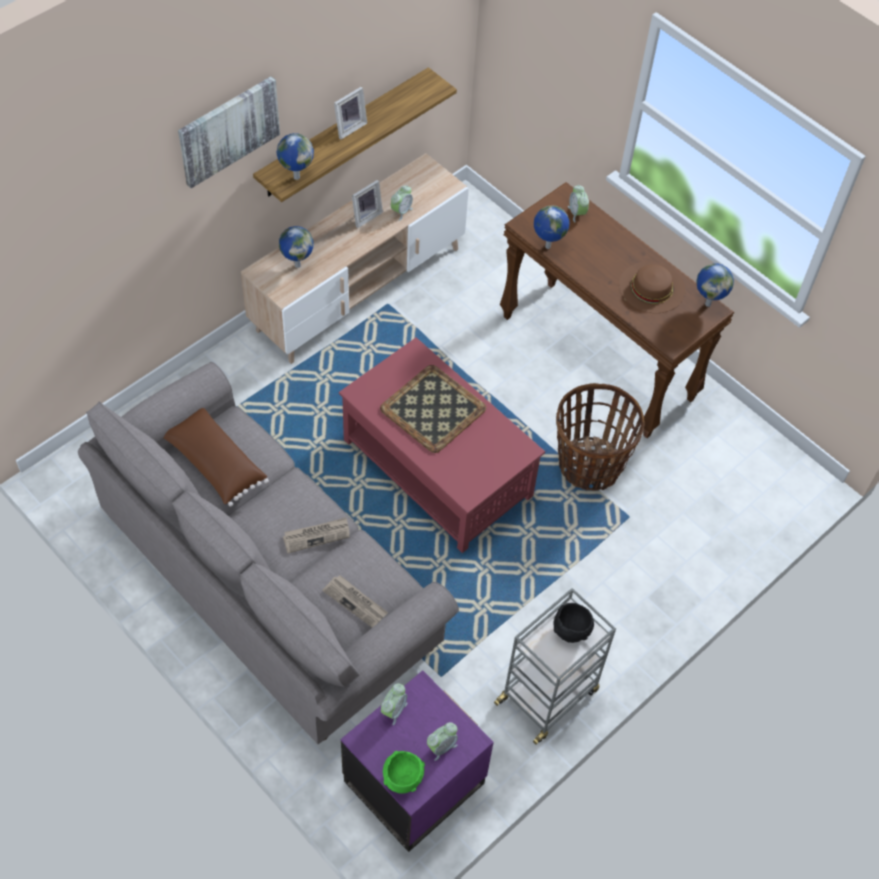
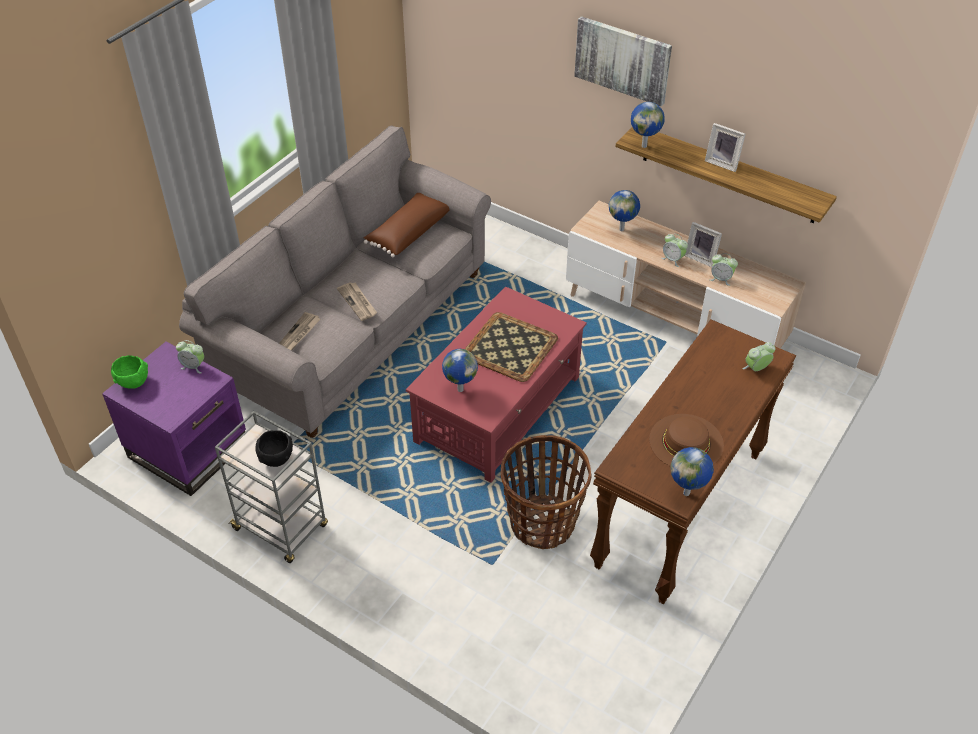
camera: 80 degrees right, 10 degrees down
(441, 746) = (163, 401): alarm clock -> alarm clock (673, 259)
(547, 247) = (697, 353): globe -> globe (460, 389)

